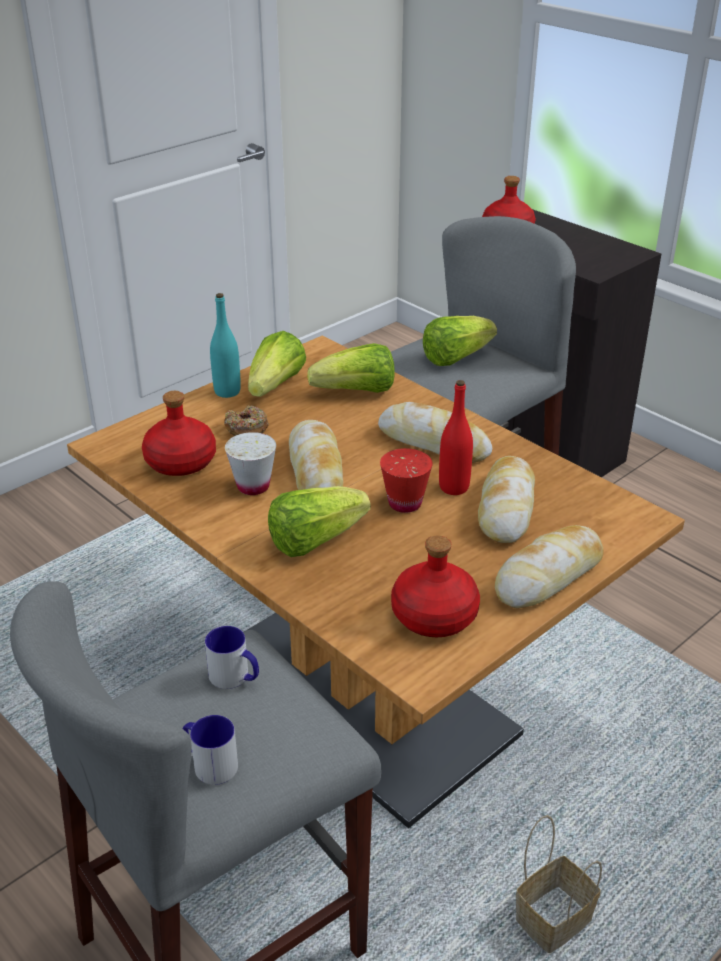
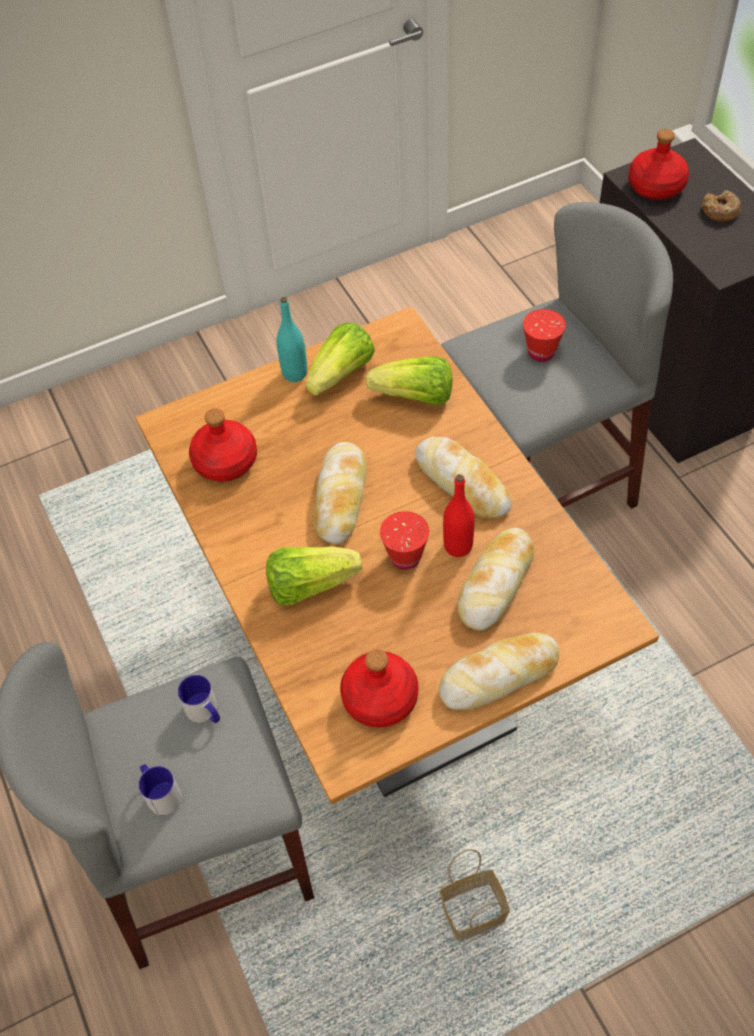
camera: 20 degrees right, 20 degrees up
(246, 428) = (296, 428): donut -> donut (720, 211)
(253, 486) = (279, 506): white cup -> none
(455, 357) = (541, 352): lettuce -> red cup

